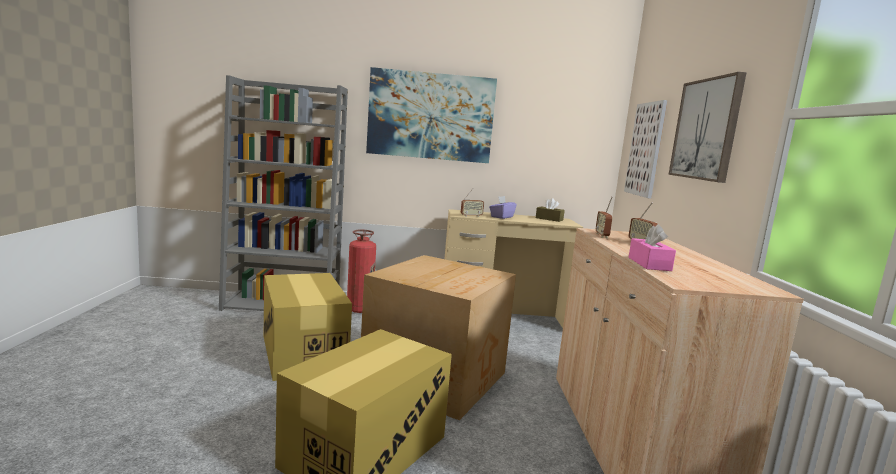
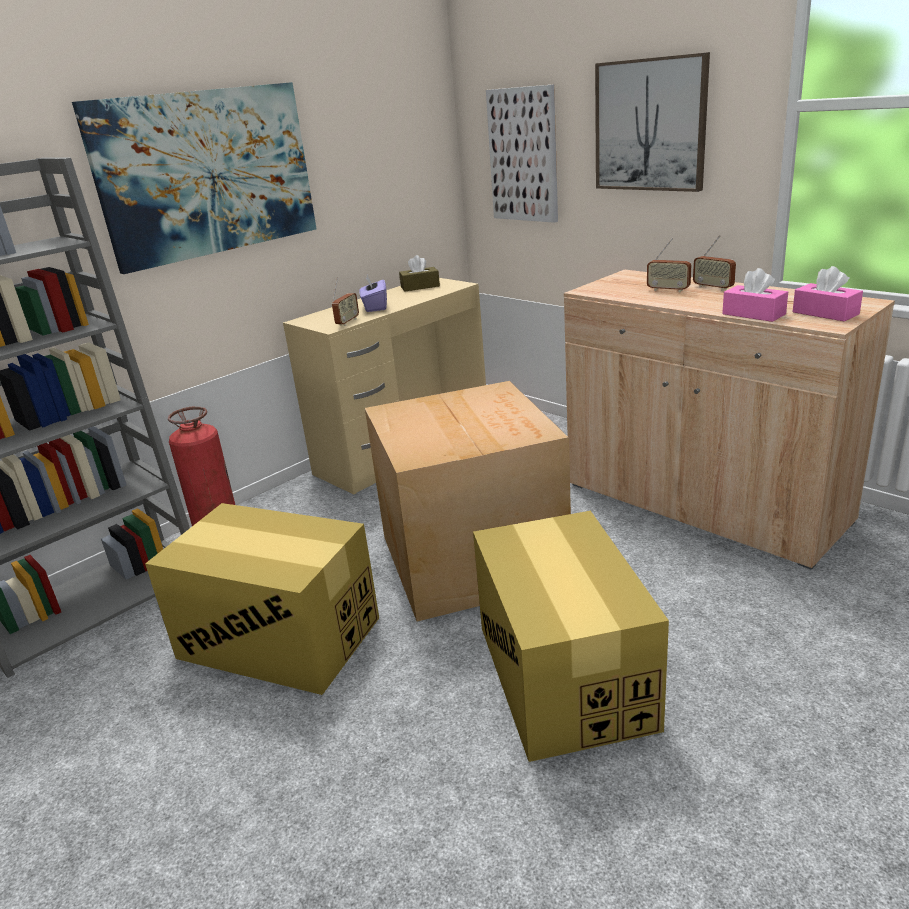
camera: 40 degrees left, 15 degrees up
(602, 236) = (617, 294): radio -> radio (713, 288)
(705, 280) = (825, 313): none -> pink tissue box

